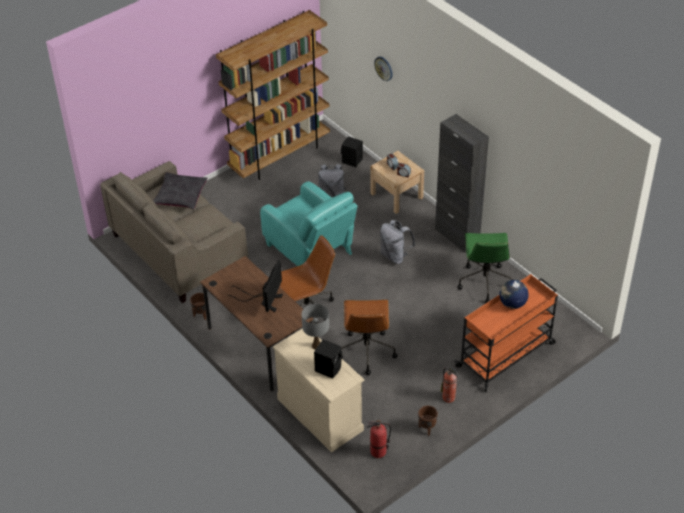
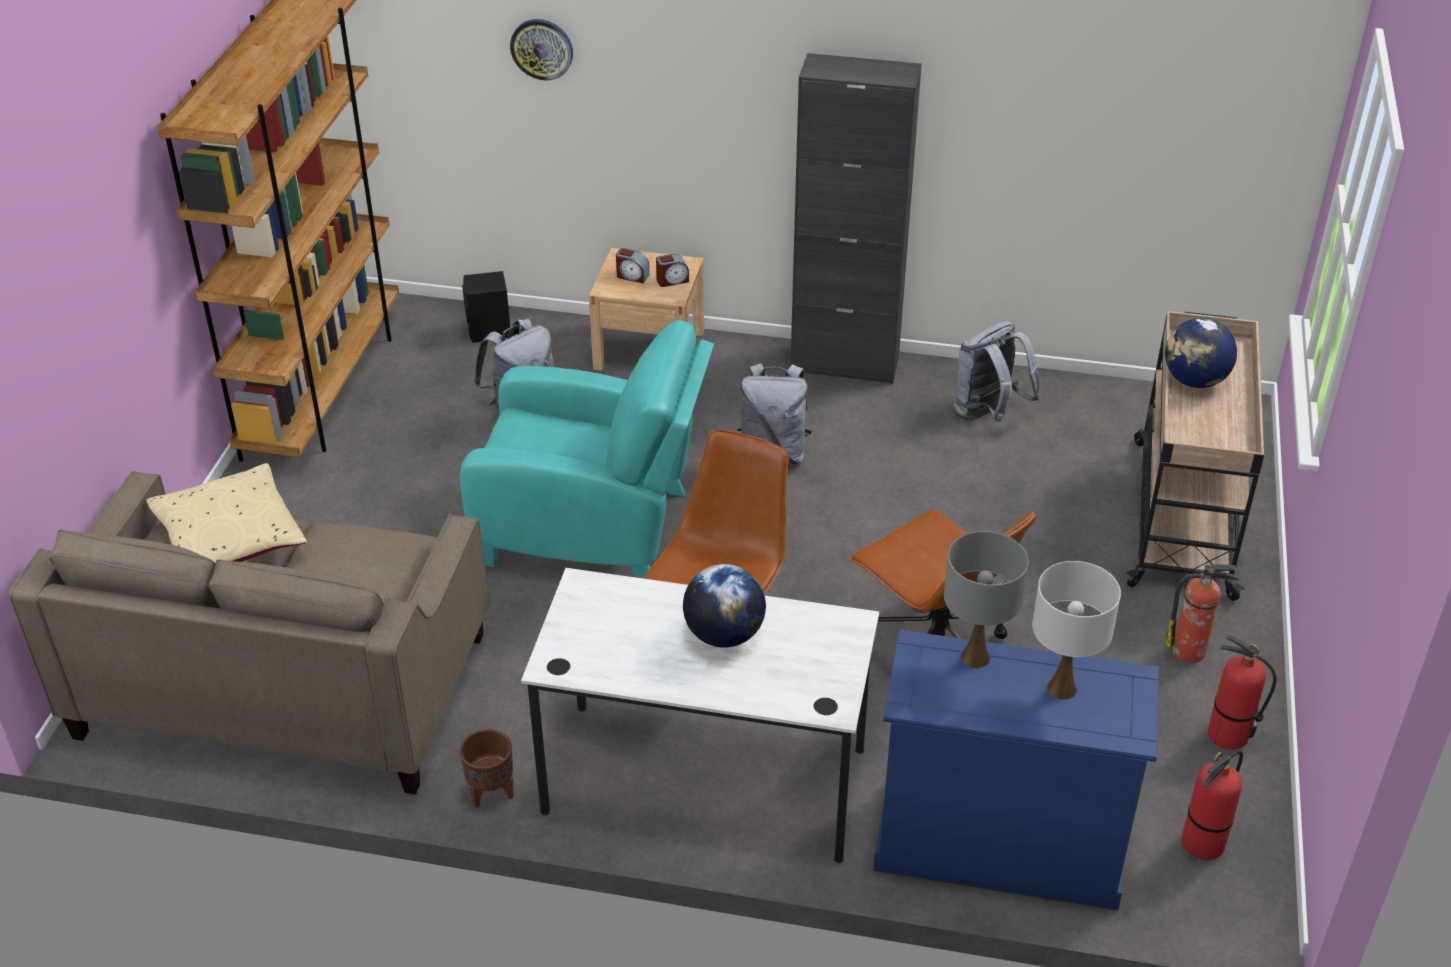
camera: 40 degrees left, 5 degrees down
(180, 196) = (230, 538): black pillow -> beige pillow
(260, 346) = (705, 780): brown desk -> white desk
(264, 300) = (724, 635): monitor -> globe
(320, 414) = (998, 843): beige dresser -> blue dresser
(328, 368) = (1061, 688): black speaker -> white table lamp
(426, 428) = (1227, 735): brown planter -> fire extinguisher
(484, 282) = (988, 414): green office chair -> grey backpack
(506, 354) = (1182, 515): orange cart -> beige cart

